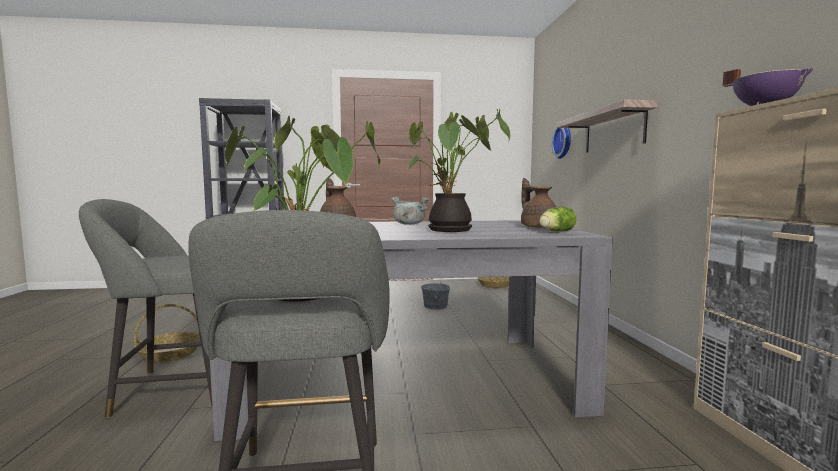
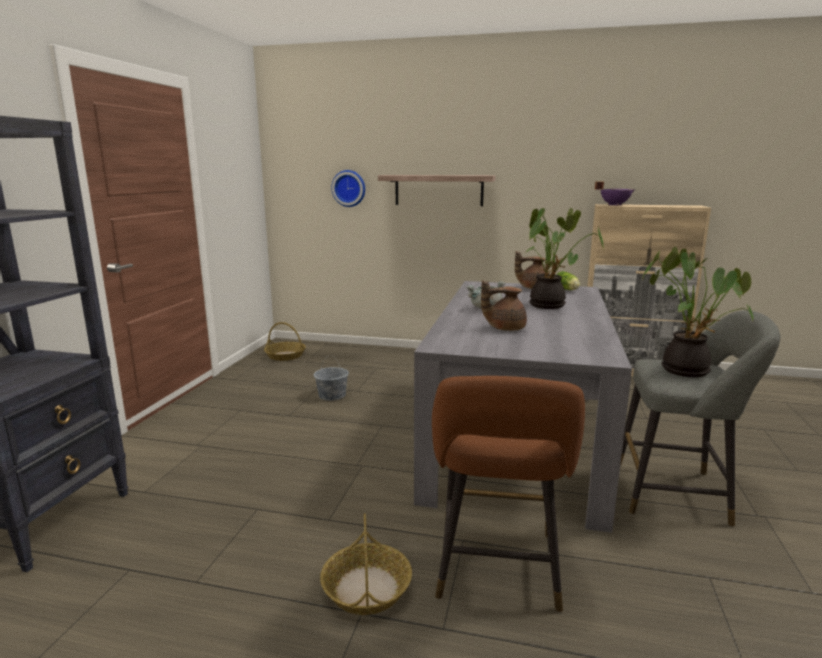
camera: 70 degrees left, 10 degrees up
(171, 389) = (497, 571): grey stool -> brown stool

